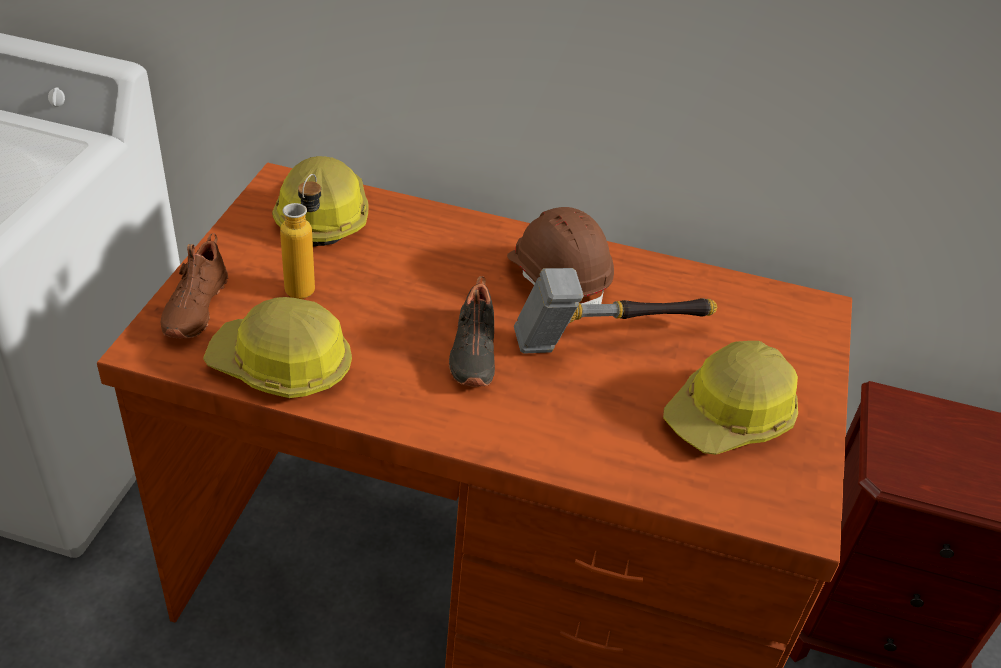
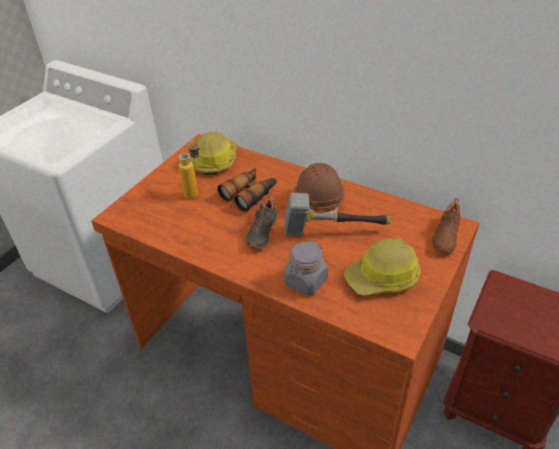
camera: 20 degrees right, 0 degrees up
(193, 307) = (141, 199): brown shoe -> brown shoe (445, 235)
(282, 366) = (170, 230): hard hat -> none
(420, 279) = (250, 194): none -> binoculars
(593, 440) = (306, 281): none -> grey jar

